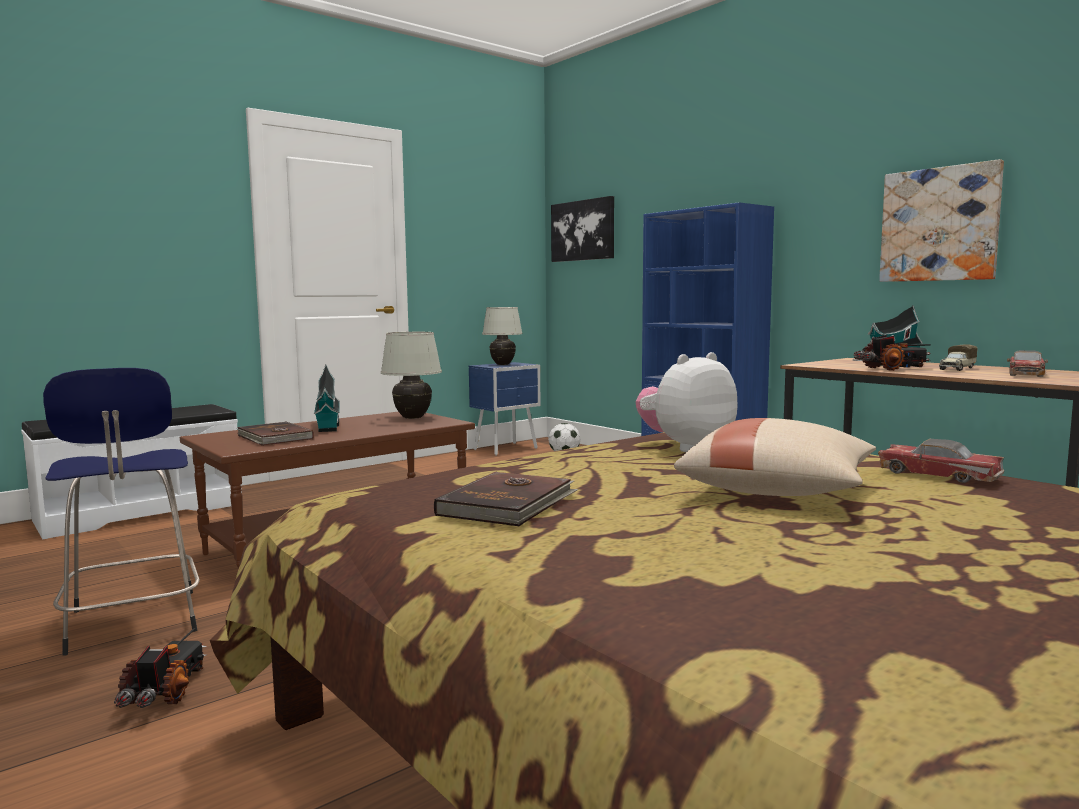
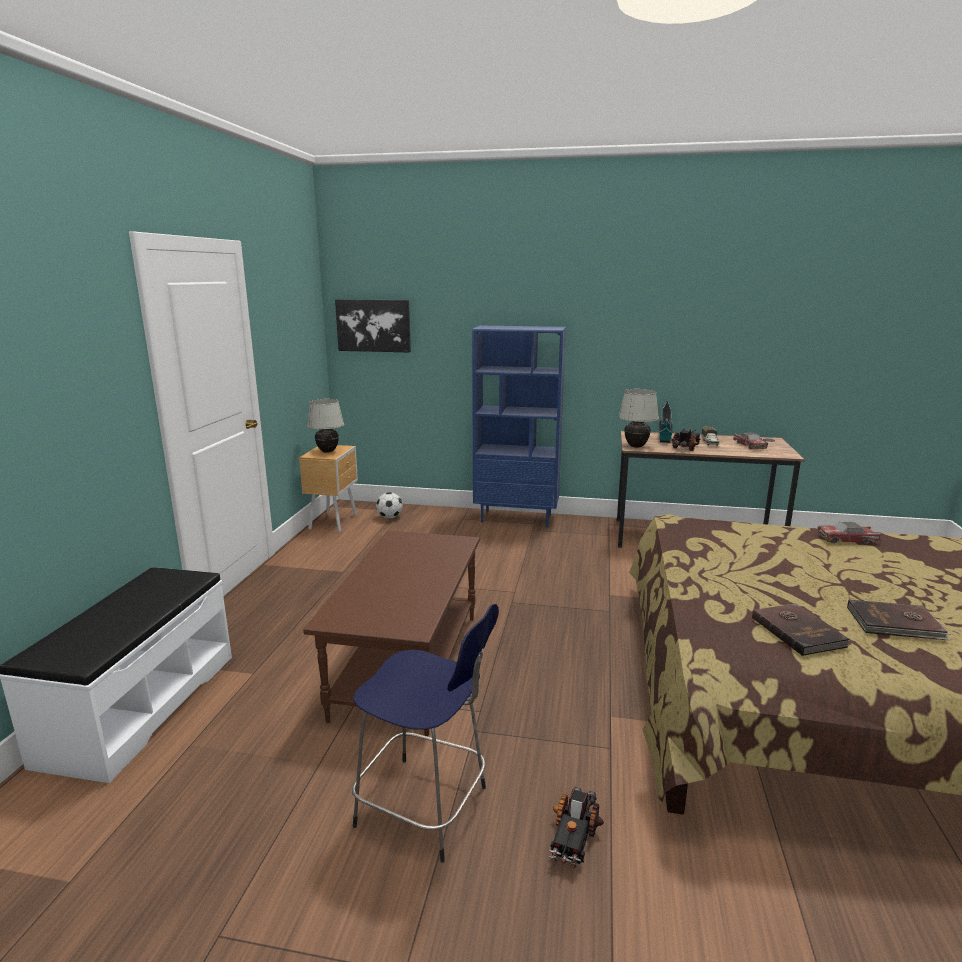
camera: 40 degrees left, 10 degrees up
(166, 691) = (573, 837): toy truck -> toy truck turned 120 degrees counterclockwise
(274, 438) = (395, 603): brown book -> brown book (895, 624)
(328, 426) = (391, 574): toy house -> none
(413, 418) = (423, 543): white table lamp -> white table lamp (636, 446)
(507, 449) = (334, 522): blue nightstand -> brown nightstand
(685, 447) = (718, 545): plush toy -> none
(778, 491) = (842, 575): beige pillow -> none
(939, 224) = (680, 350): picture -> none

